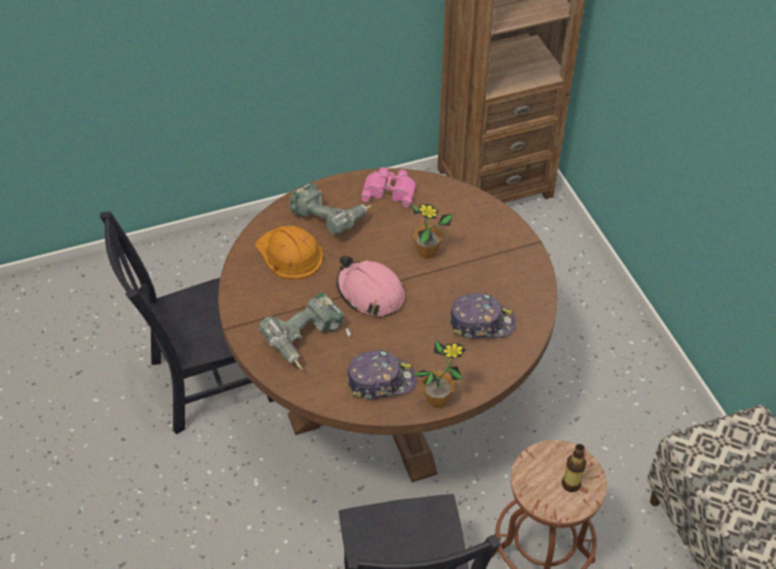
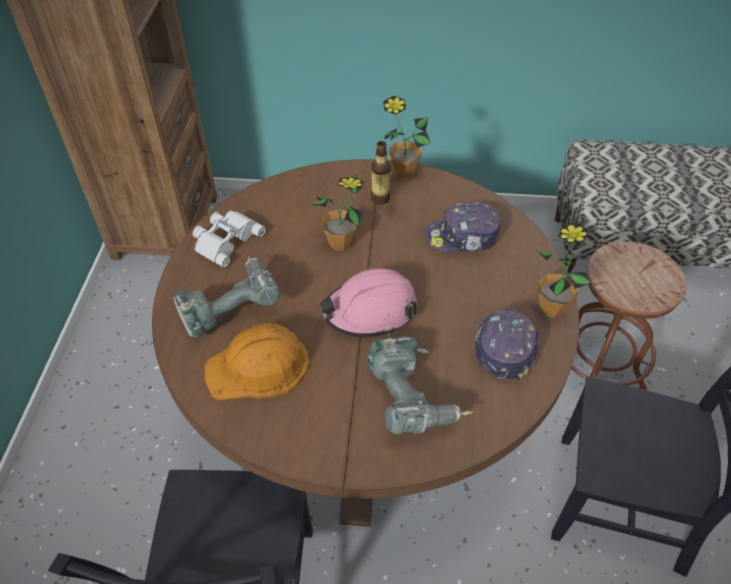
camera: 65 degrees left, 0 degrees up
(389, 190) = (225, 239): pink binoculars -> white binoculars
(481, 323) = (462, 237): cap -> cap turned 120 degrees counterclockwise
(535, 261) = (404, 172): none -> potted plant
(571, 484) = (644, 268): bottle -> bottle (380, 198)

